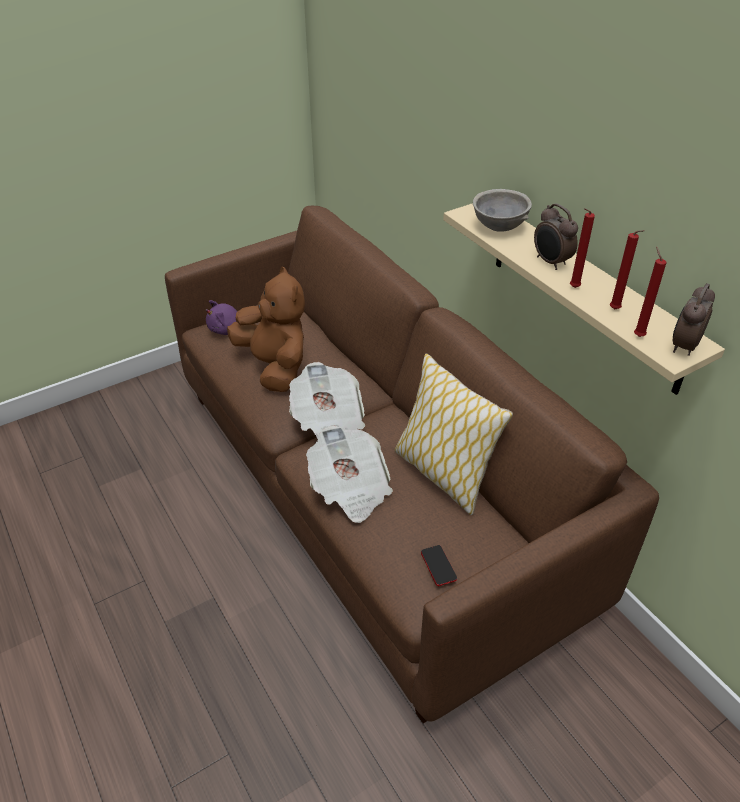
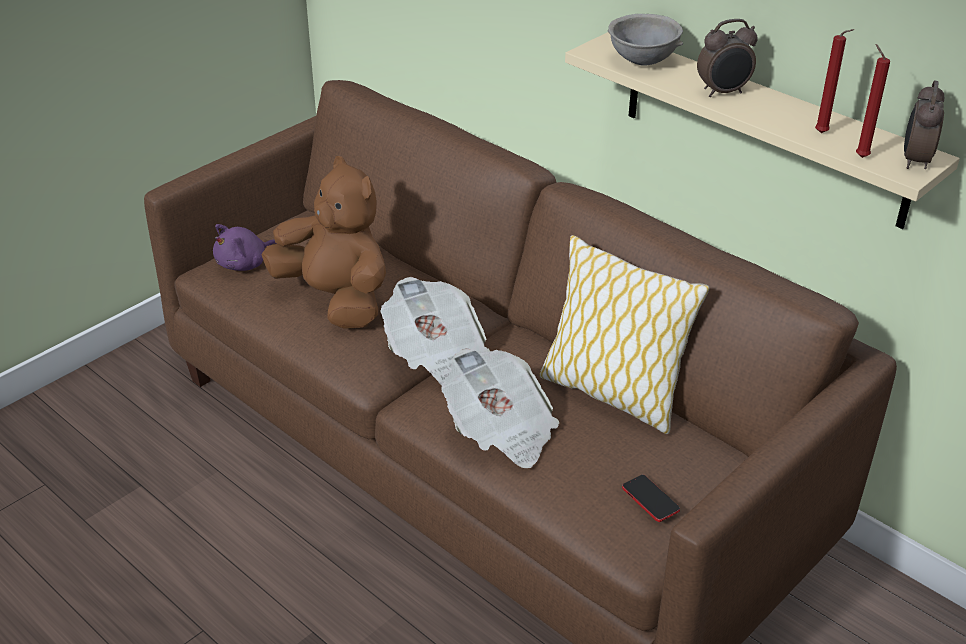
camera: 15 degrees left, 5 degrees down
(550, 262) = (723, 92): alarm clock -> alarm clock turned 60 degrees counterclockwise
(572, 288) = (763, 116): red candle -> none

